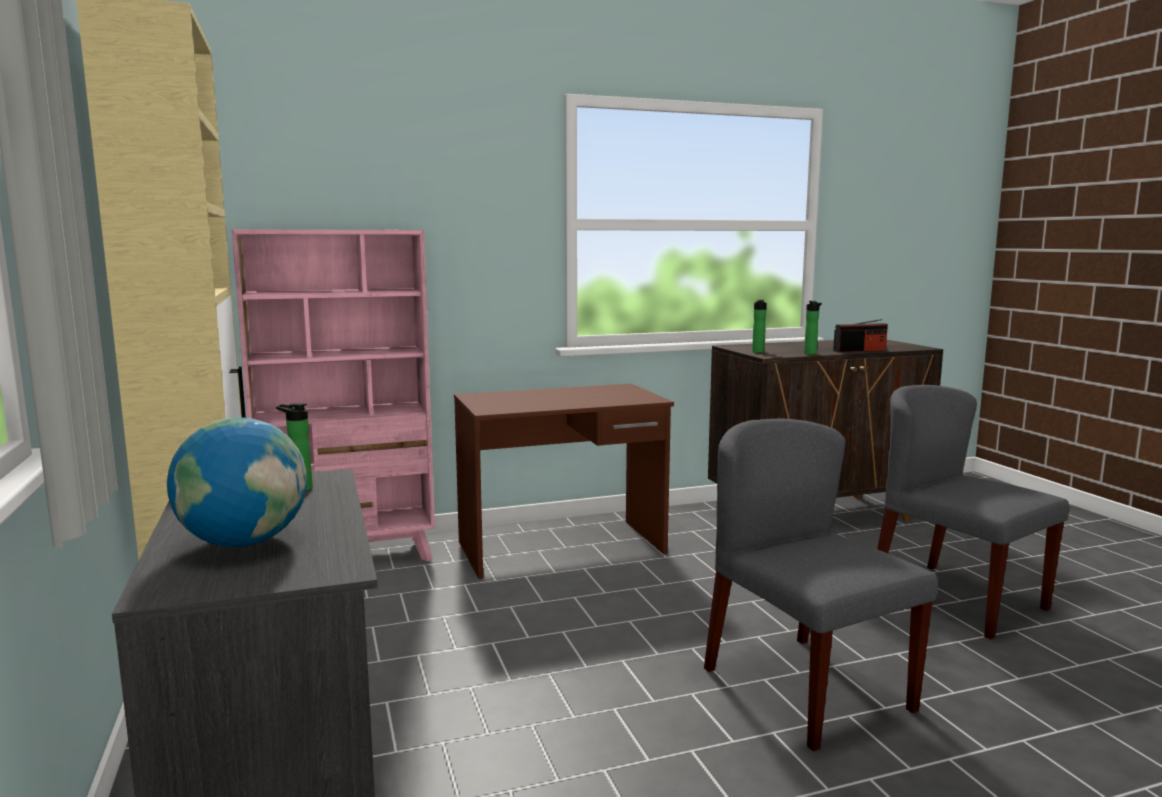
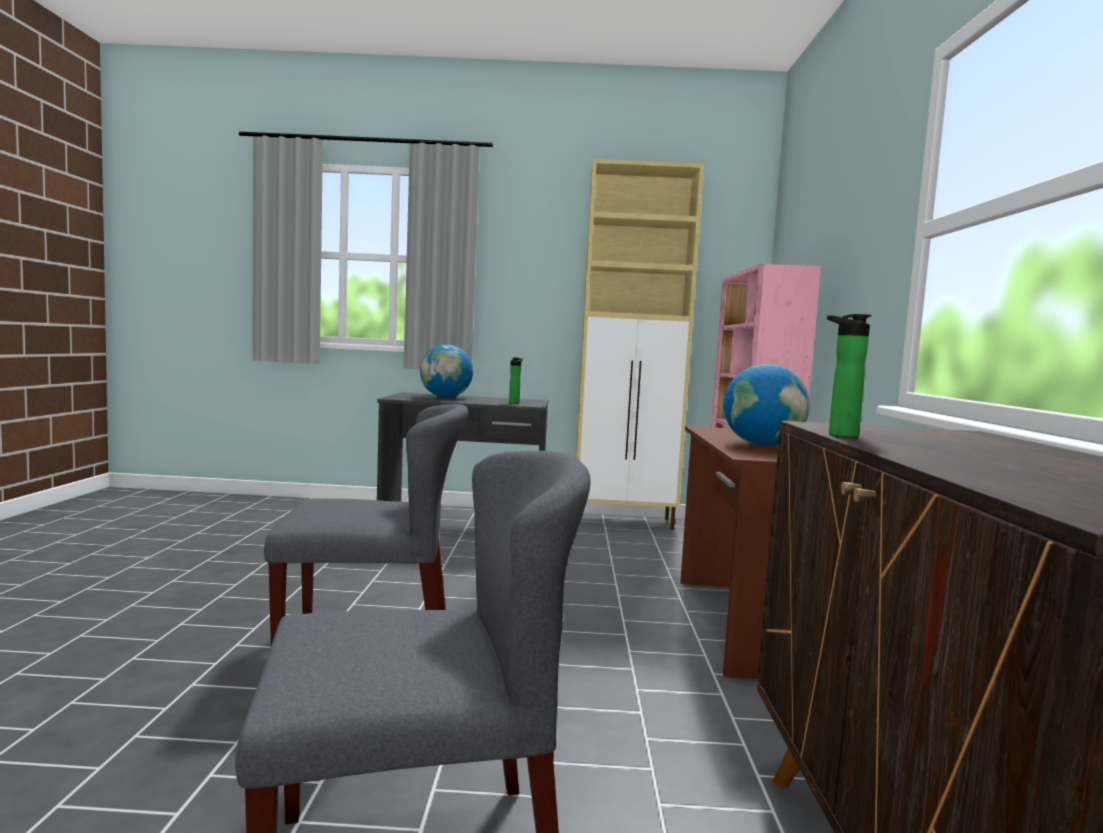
camera: 110 degrees right, 5 degrees down
(586, 398) = (762, 445): none -> globe
(758, 352) = (863, 427): bottle -> none
(859, 350) = (930, 460): radio -> none

